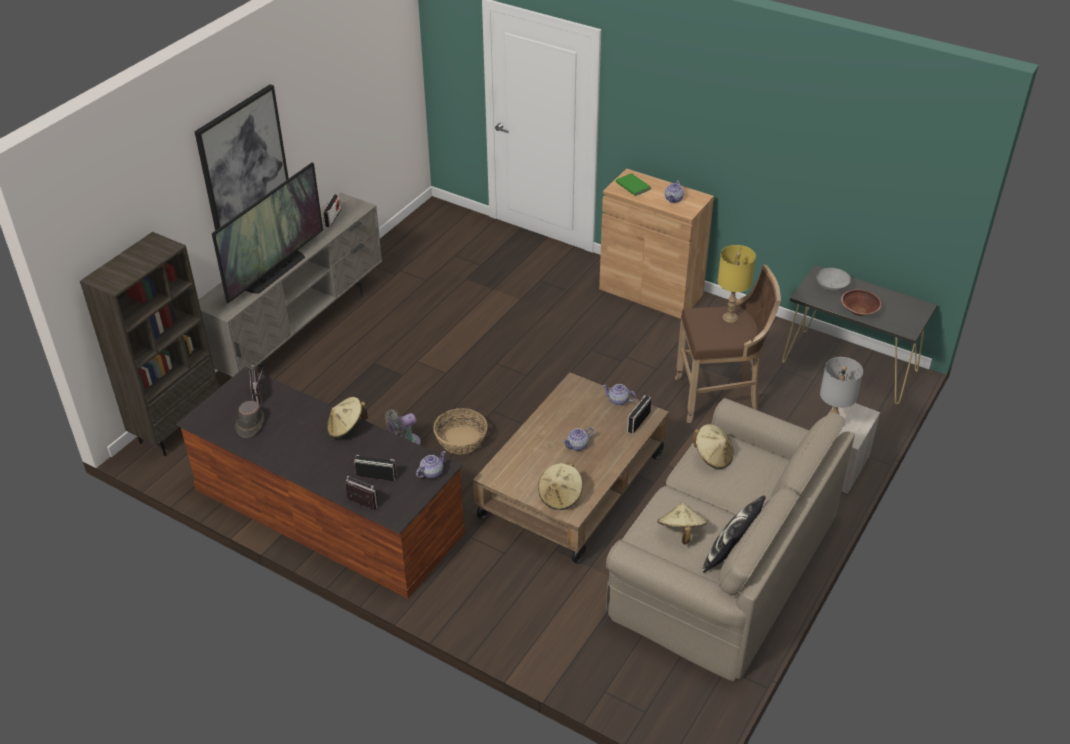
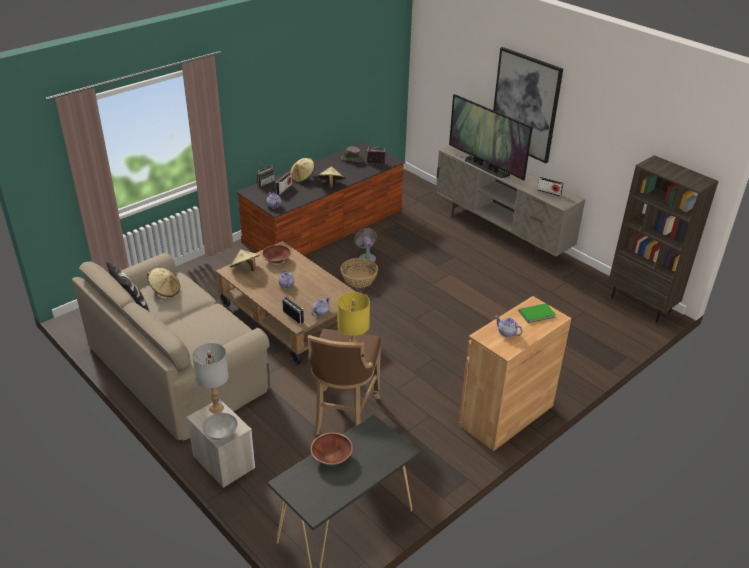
camera: 105 degrees right, 5 degrees down
(177, 427) = (419, 187): brown bookcase -> brown bookcase (641, 305)
(525, 470) = (277, 260): none -> brown bowl
(713, 456) = (219, 322): beige hat -> beige hat (302, 178)
(831, 288) = (376, 449): grey bowl -> grey bowl (221, 433)

